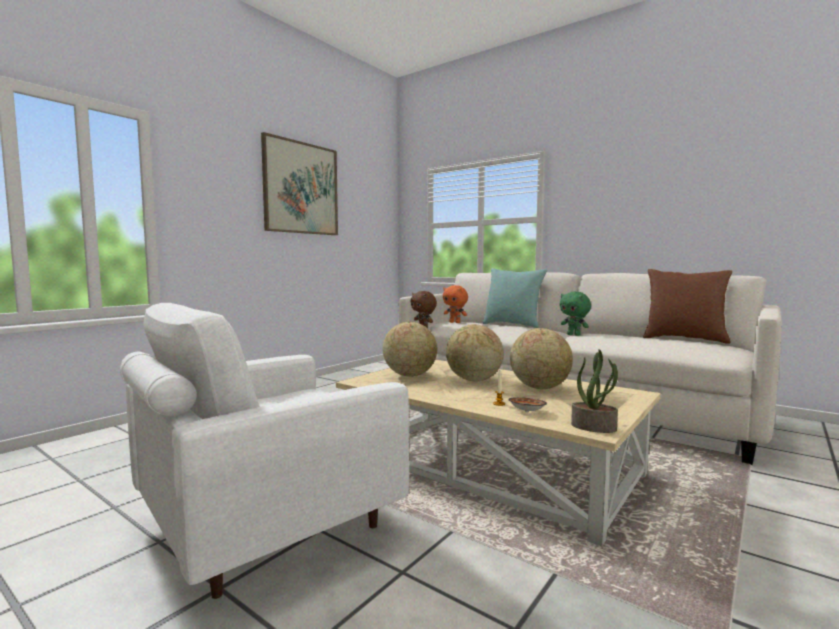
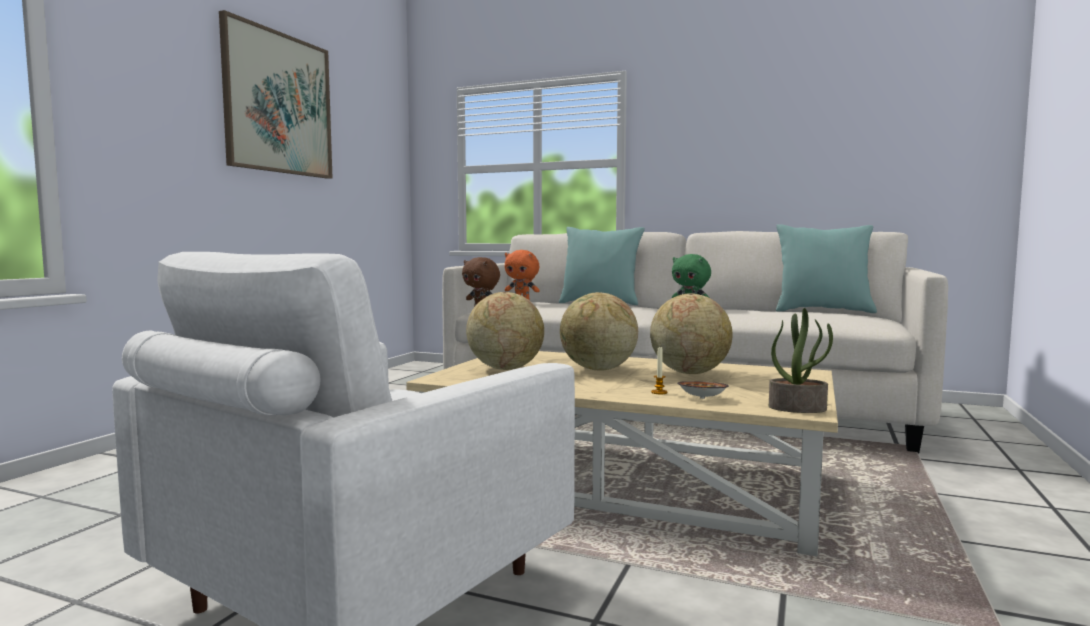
camera: 15 degrees left, 0 degrees up
(684, 339) = (822, 311): brown pillow -> turquoise pillow

